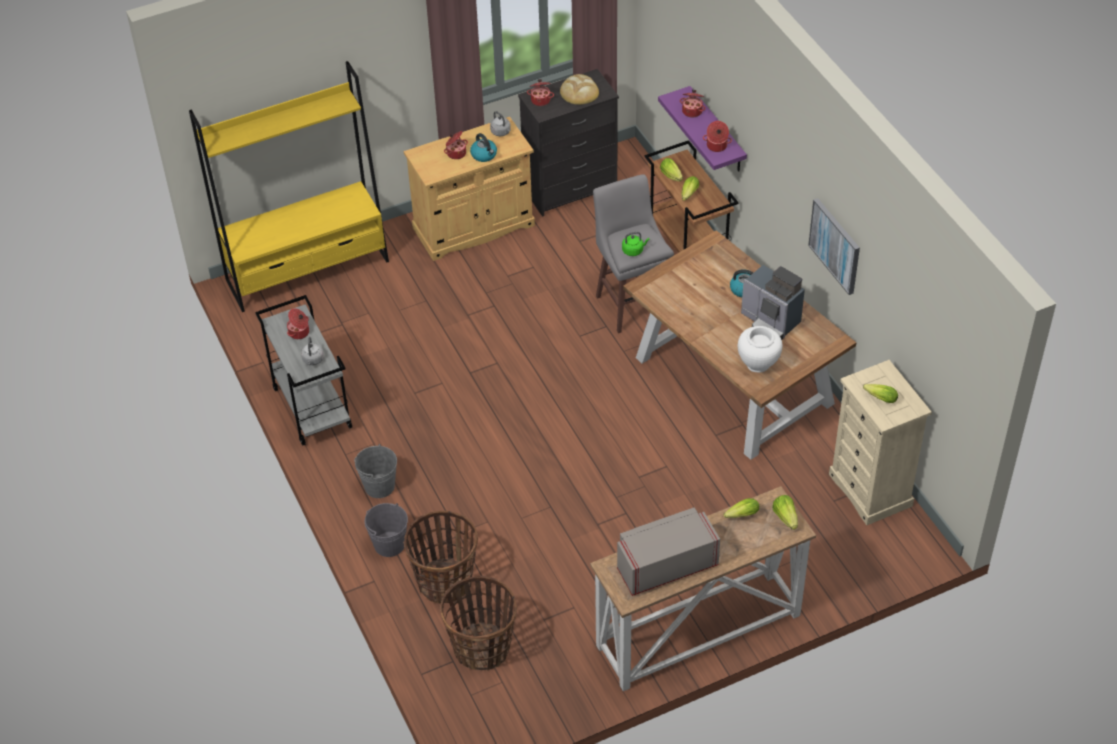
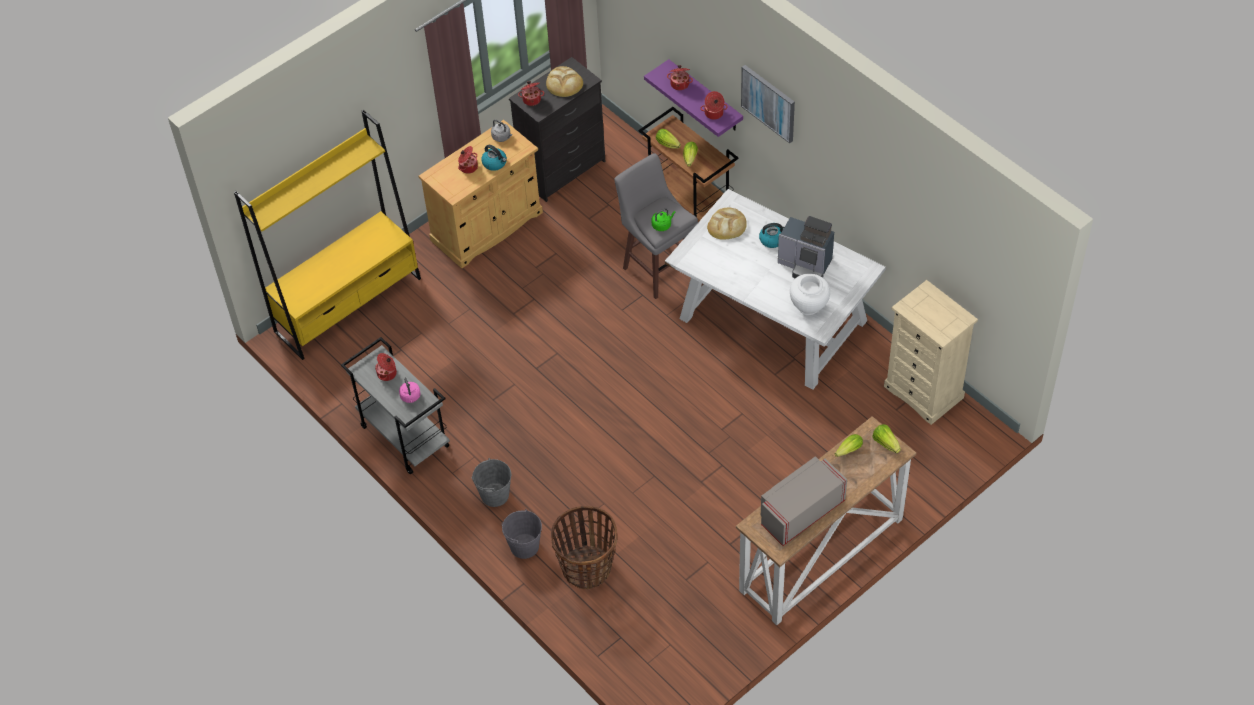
camera: 15 degrees left, 5 degrees up
(313, 360) = (410, 397): grey kettle -> pink kettle
(482, 648) = (642, 619): basket -> none
(701, 265) = (727, 225): none -> bread
(734, 381) = (774, 320): brown dining table -> white dining table
(835, 245) = (854, 188): picture -> picture (769, 103)
(879, 398) = (930, 317): lettuce -> none

